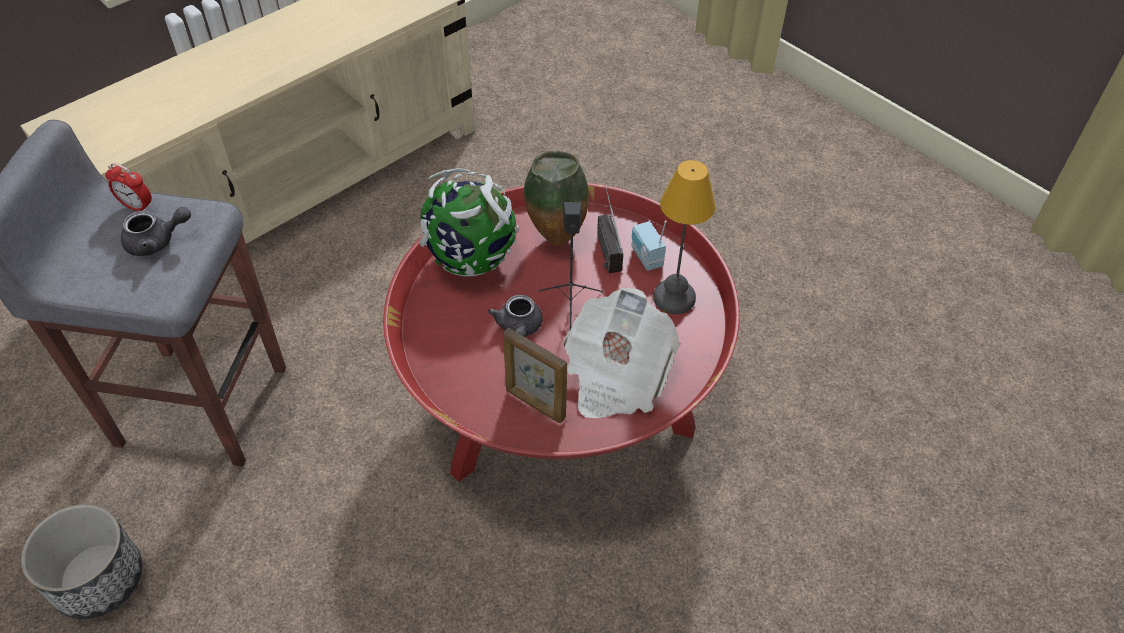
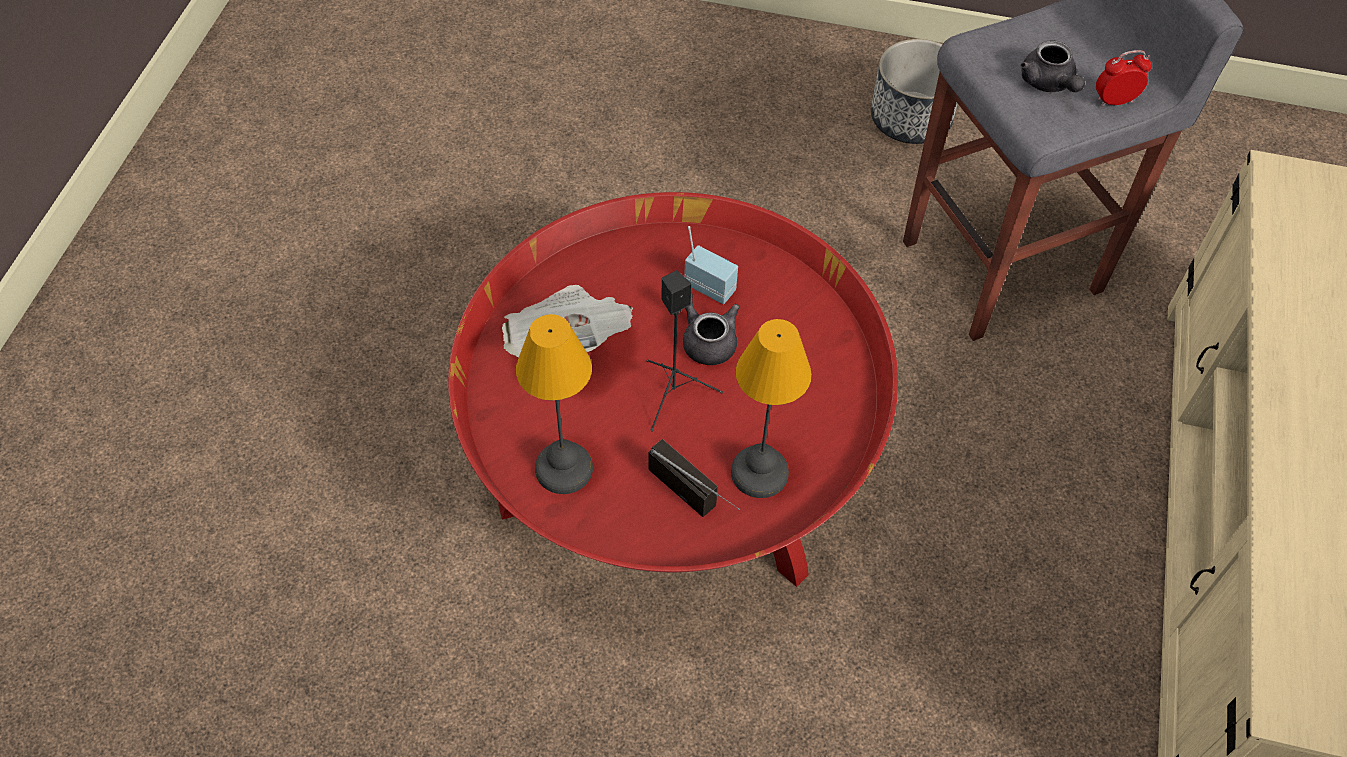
camera: 145 degrees right, 5 degrees up
(157, 242) = (1048, 84): grey teapot -> grey teapot turned 60 degrees counterclockwise
(470, 259) = (829, 388): globe -> none
(535, 404) = (626, 274): picture frame -> none
(555, 238) = (760, 471): vase -> table lamp
(645, 257) = (633, 506): radio -> radio (710, 286)

